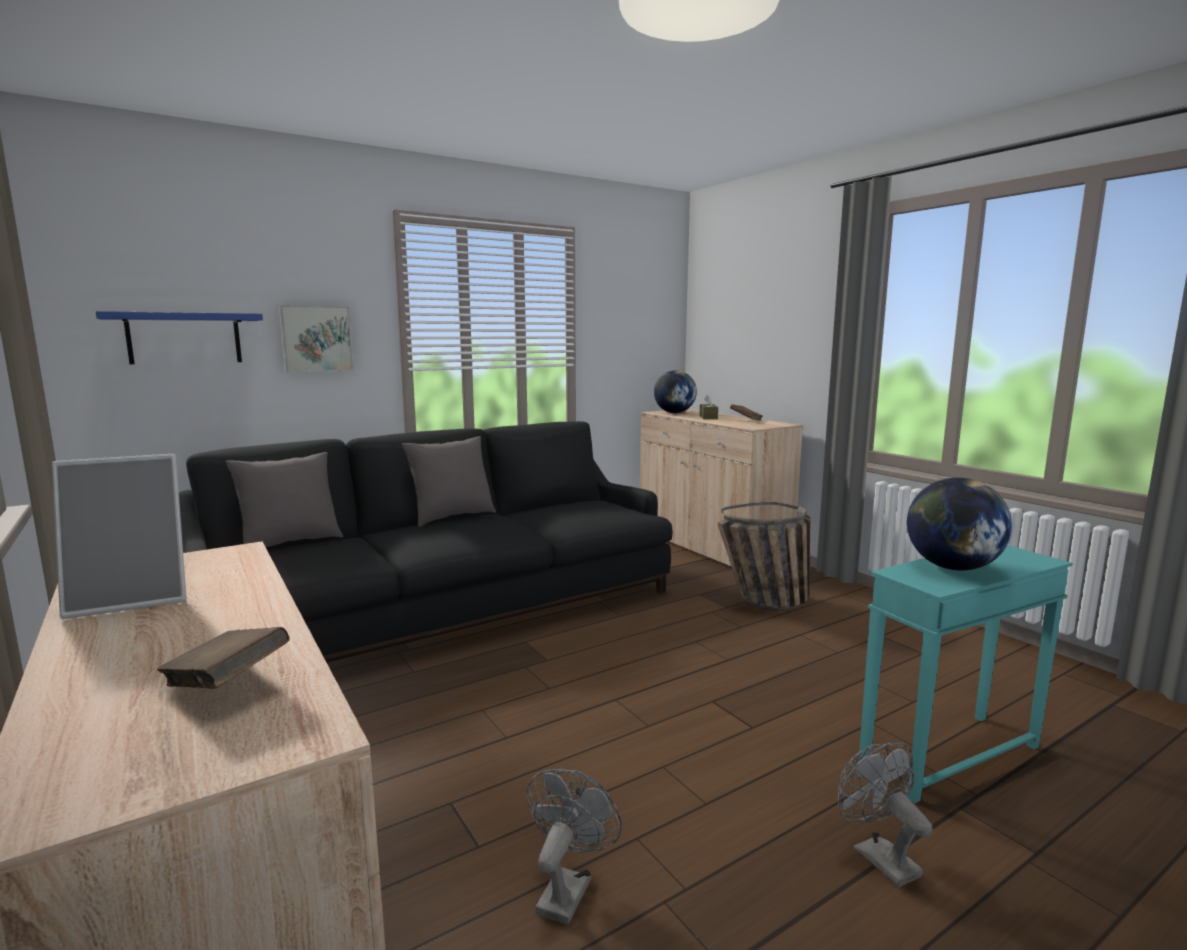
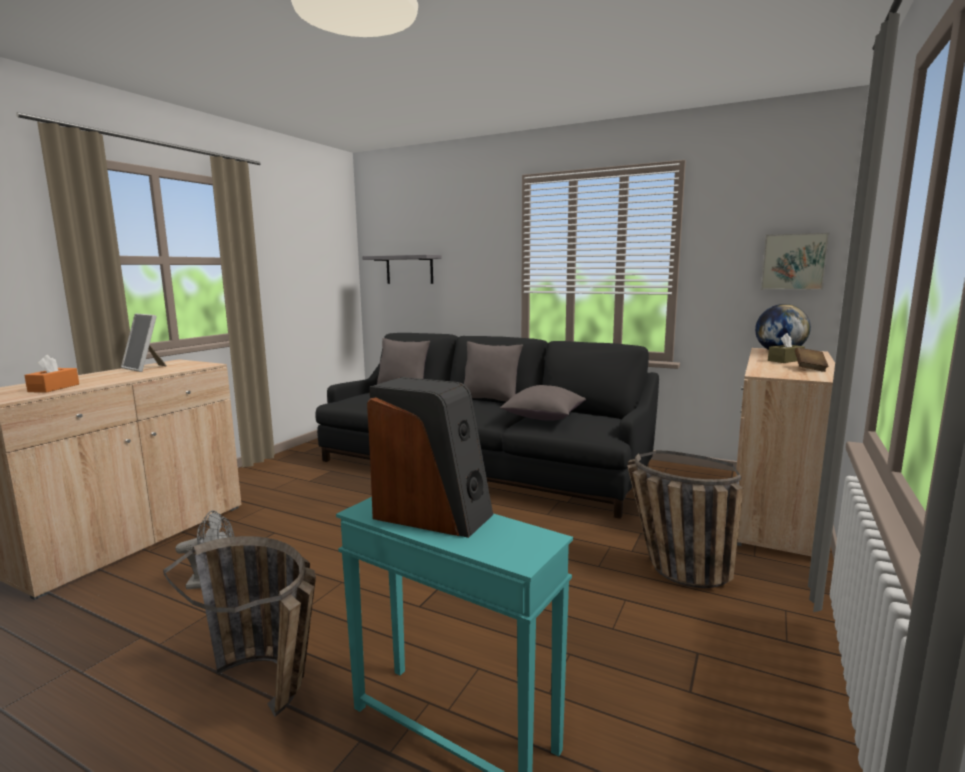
camera: 60 degrees right, 0 degrees up
(184, 338) = (409, 269): blue shelf -> grey shelf
(226, 685) = (54, 388): brown book -> orange tissue box
(316, 339) = (471, 269): picture -> picture (793, 262)
(558, 516) = (543, 417): none -> grey pillow
(877, 856) = (273, 693): grey fan -> basket
(952, 567) = (433, 515): globe -> speaker

